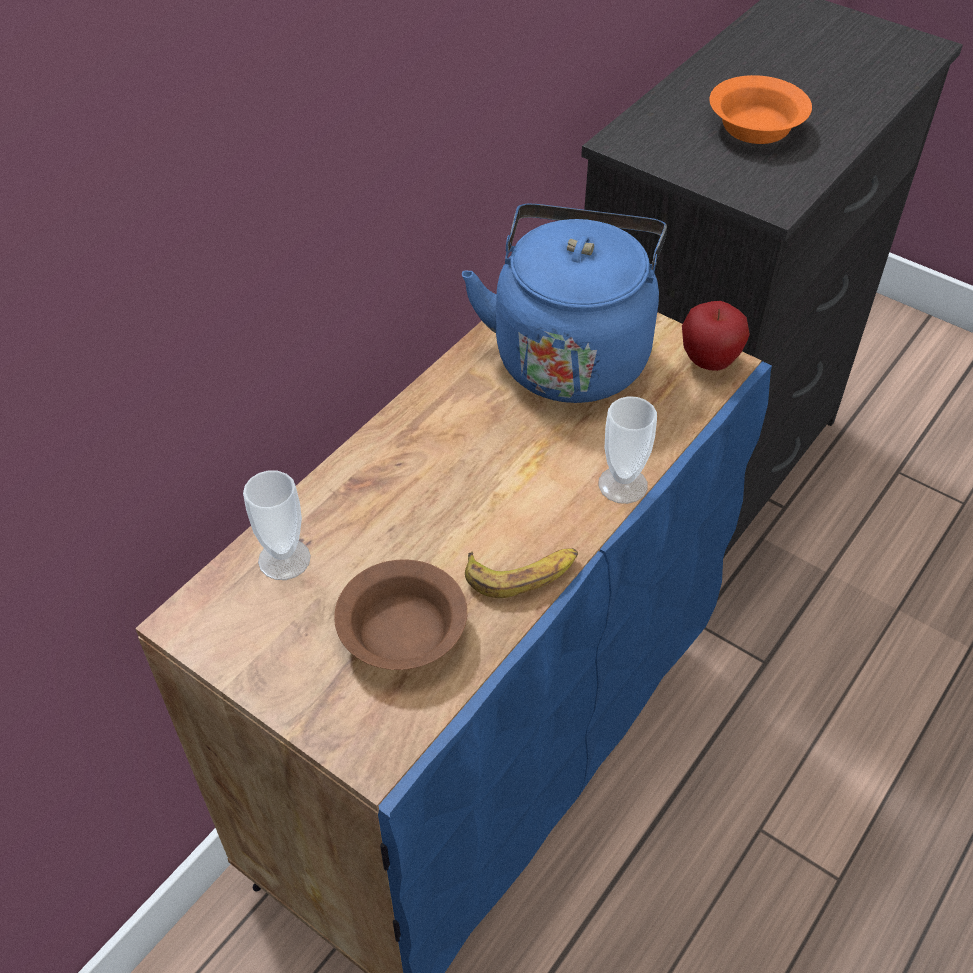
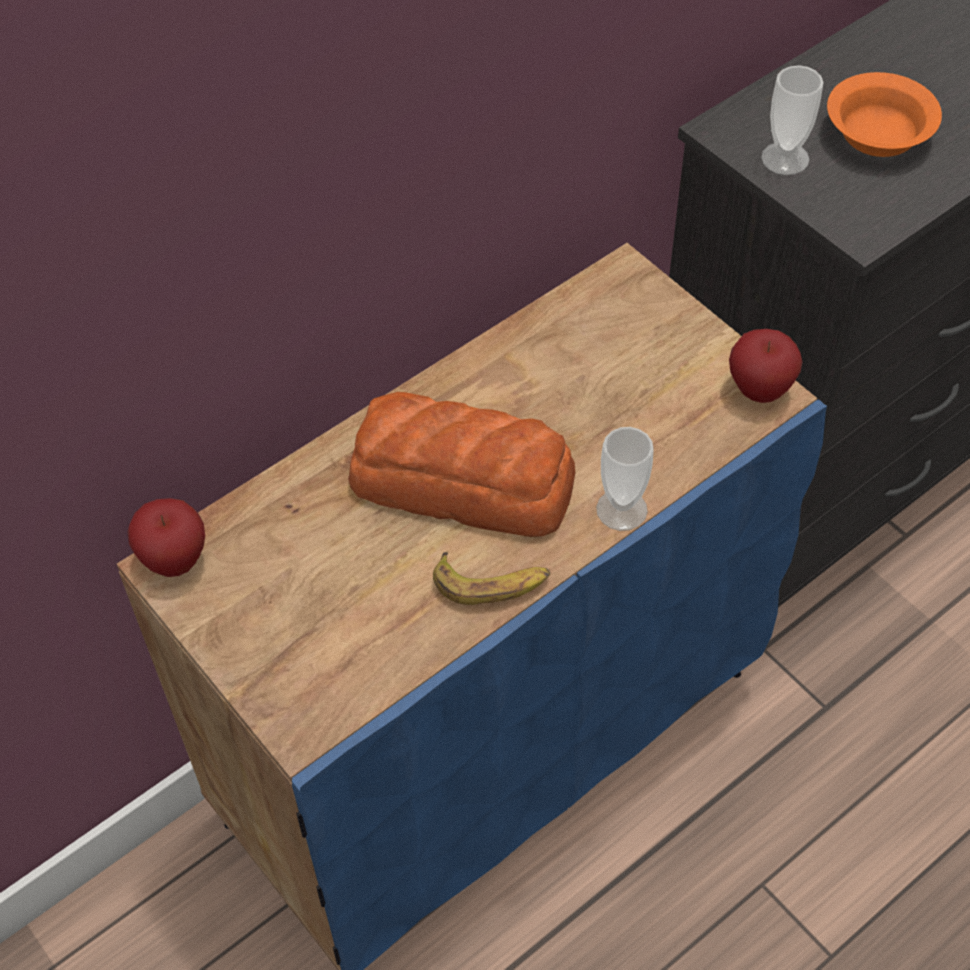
camera: 15 degrees right, 5 degrees up
(197, 613) = (175, 561): none -> apple
(284, 559) = (268, 523): cup -> cup (785, 158)
(399, 634) = (356, 619): brown bowl -> none
(466, 487) = (464, 482): none -> bread
(571, 353) = (616, 354): blue kettle -> none

